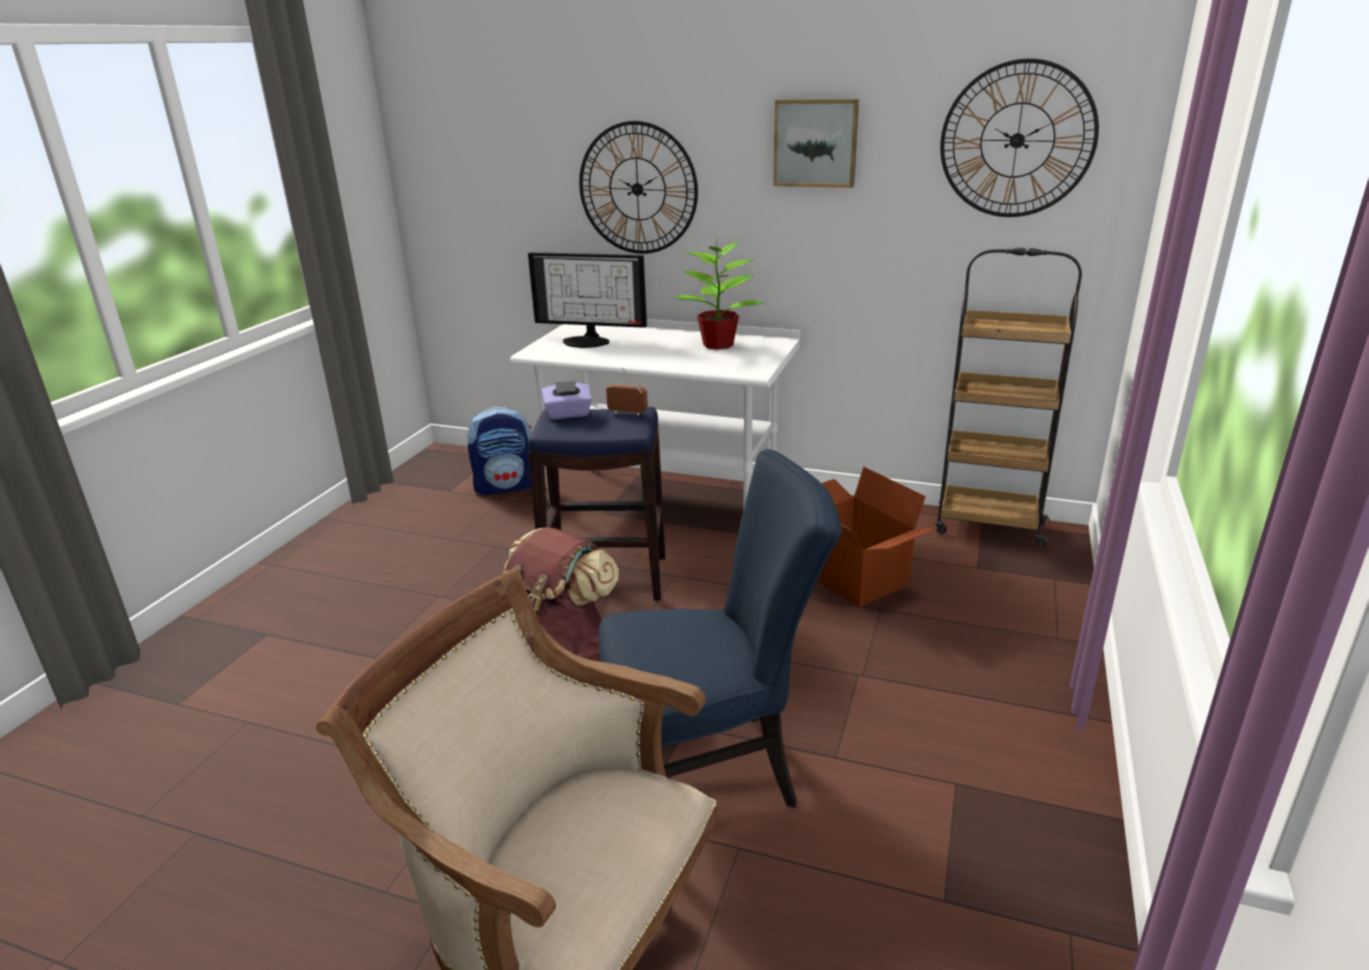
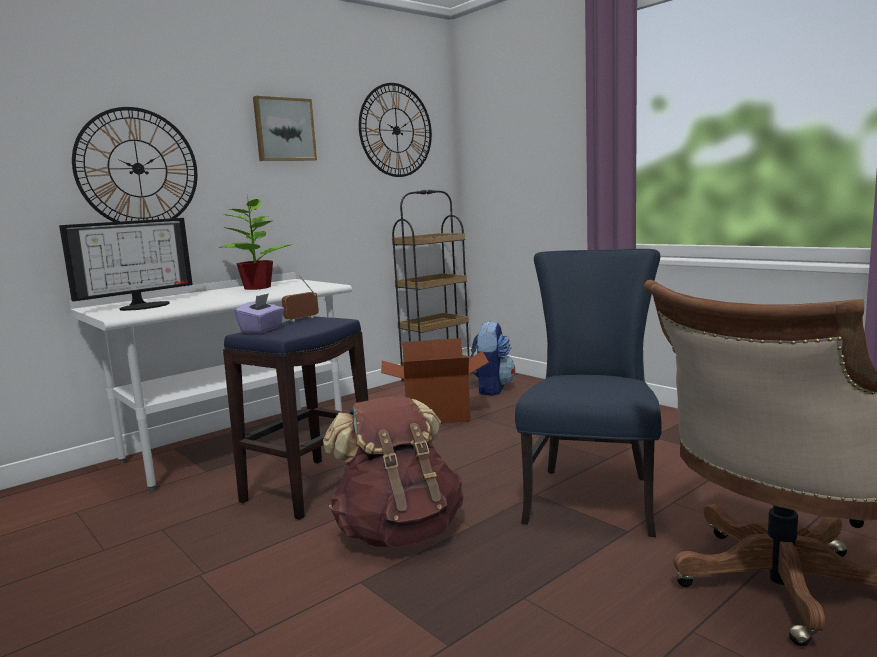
camera: 60 degrees left, 15 degrees down
(506, 486) = (57, 506): backpack -> backpack (491, 388)

